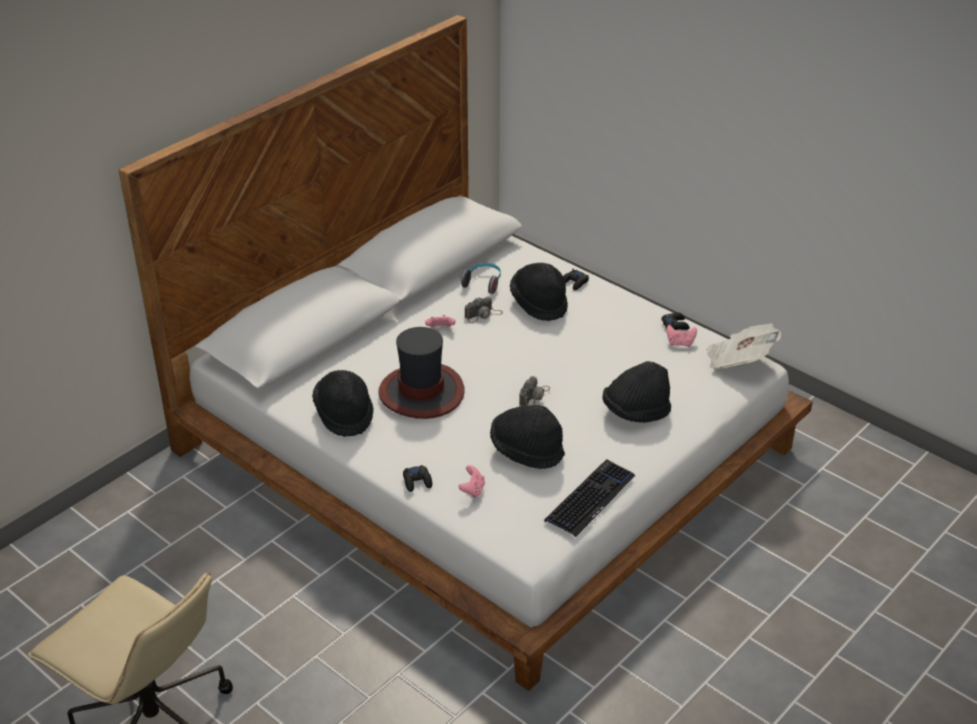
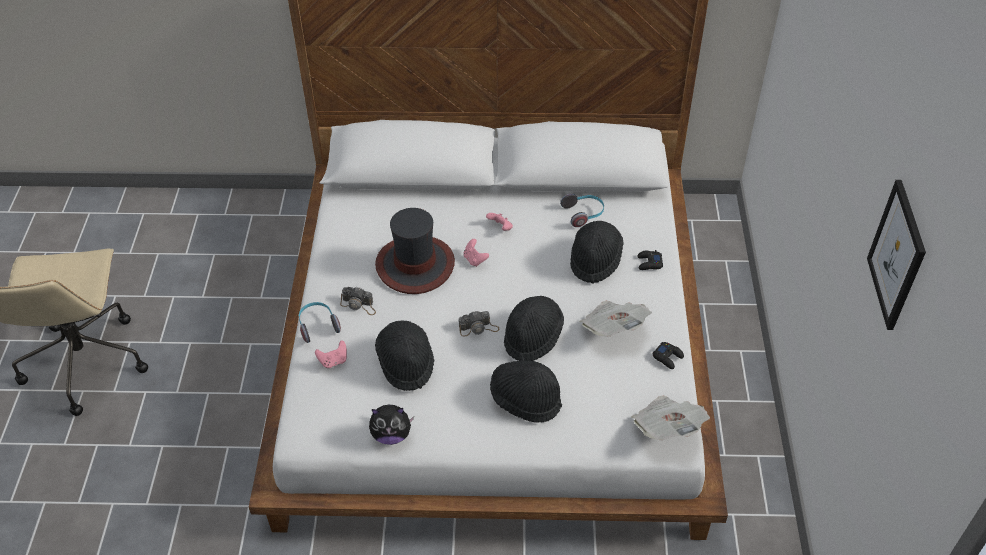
camera: 50 degrees right, 10 degrees up
(344, 414) = (351, 243): black hat -> black hat (532, 337)
(417, 481) = (318, 326): black game controller -> headphones
(483, 315) = (545, 239): camera -> camera (359, 305)
(590, 498) = (391, 435): keyboard -> plush toy
(618, 333) = (613, 328): none -> newspaper
(680, 343) = (646, 375): pink game controller -> pink game controller (475, 259)
(871, 84) = (897, 255): none -> picture

